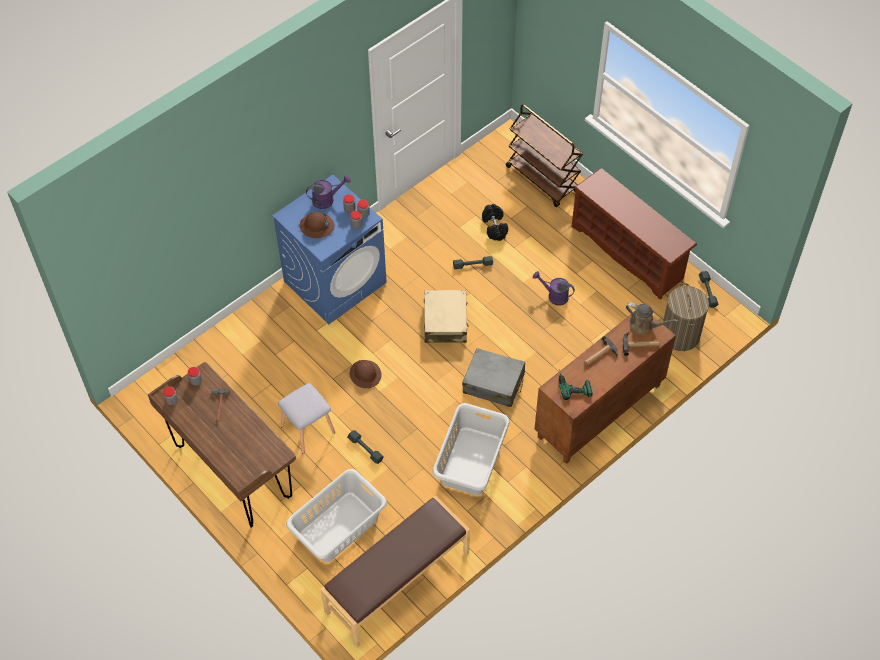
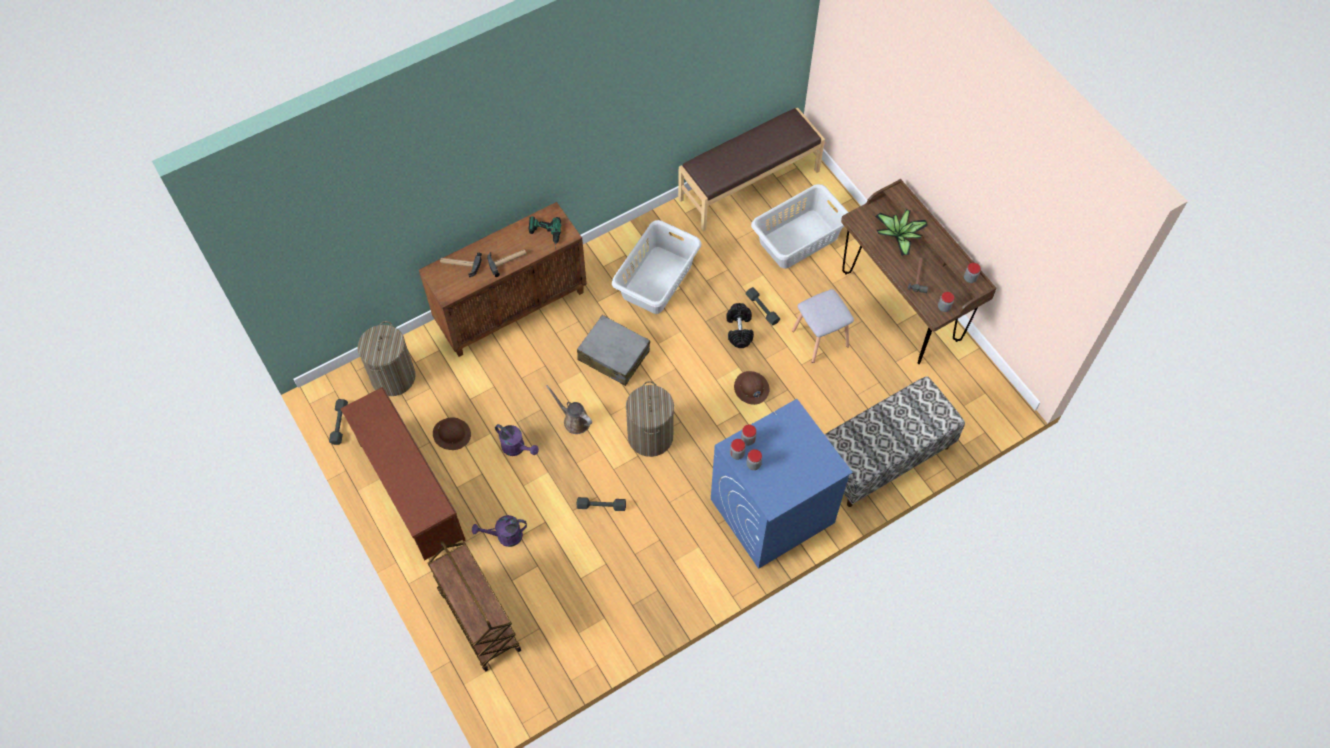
camera: 170 degrees left, 5 degrees up
(238, 443) = (899, 236): none -> potted plant
(245, 336) = (883, 457): none -> bench
(317, 226) = (797, 446): brown hard hat -> brown hard hat (452, 434)
(327, 199) = (780, 483): purple watering can -> purple watering can (504, 536)
(445, 322) = (650, 436): beige suitcase -> laundry basket
(495, 227) = (561, 555): black dumbbell -> black dumbbell (739, 330)
(644, 325) = (447, 285): brown watering can -> brown watering can (574, 420)

